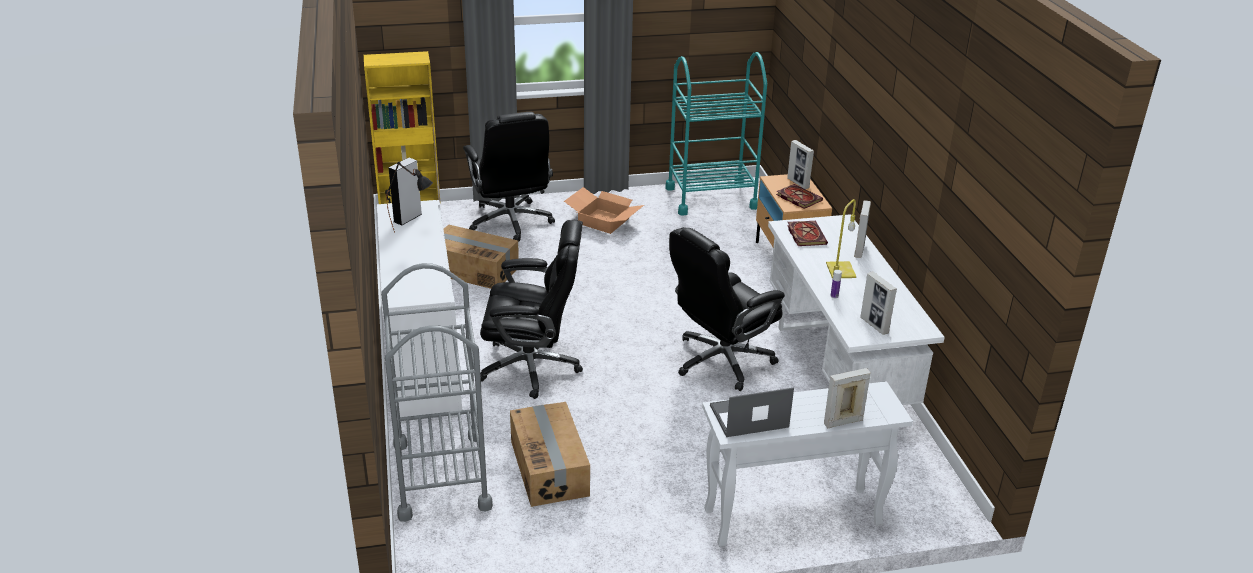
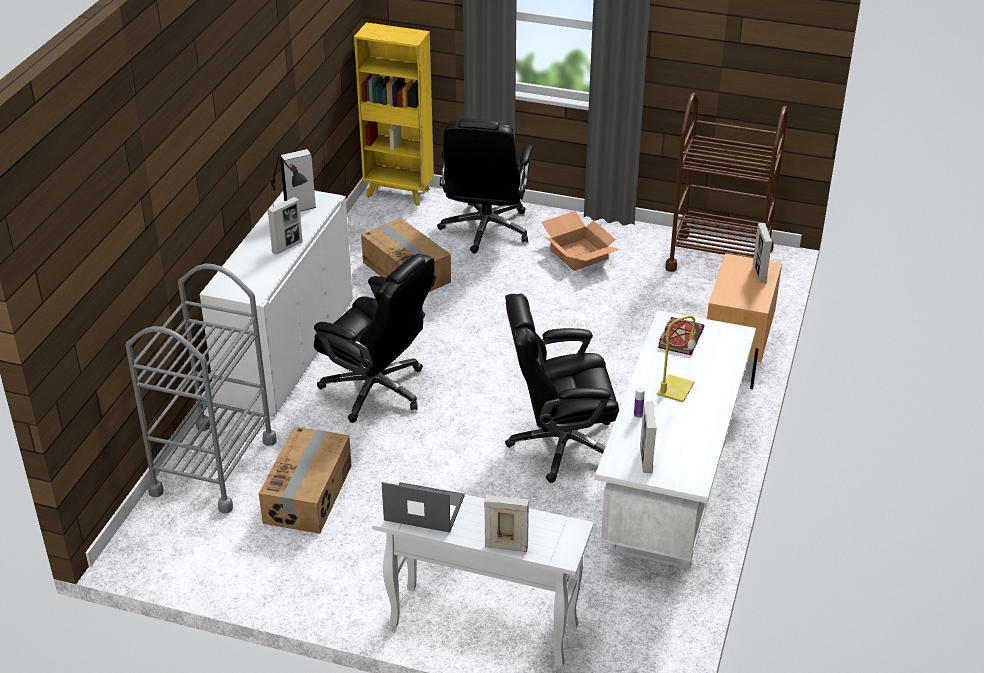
camera: 30 degrees right, 5 degrees up
(711, 198) = (719, 259): turquoise cart -> brown cart
(797, 198) = (740, 290): book -> none
(859, 250) = (720, 372): picture frame -> picture frame (287, 247)

